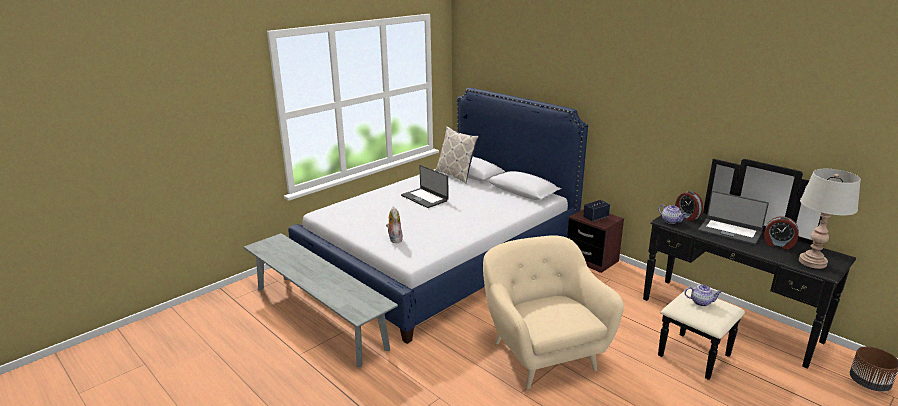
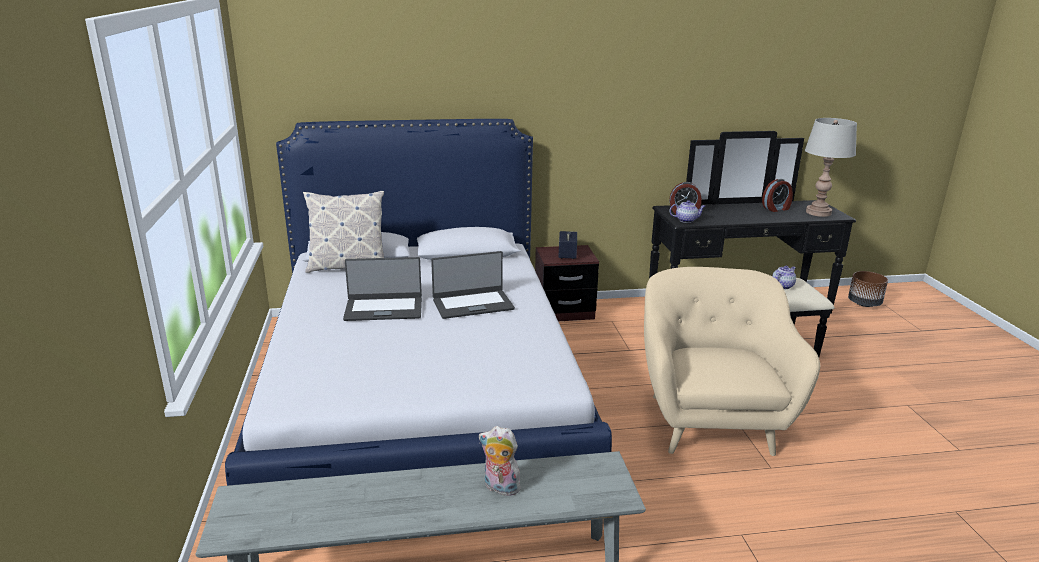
camera: 55 degrees left, 0 degrees up
(394, 239) = (478, 374): plush toy -> plush toy (499, 488)
(542, 353) = (709, 421): beige armchair -> beige armchair turned 75 degrees clockwise
(730, 231) = (733, 212): laptop -> laptop (472, 304)

